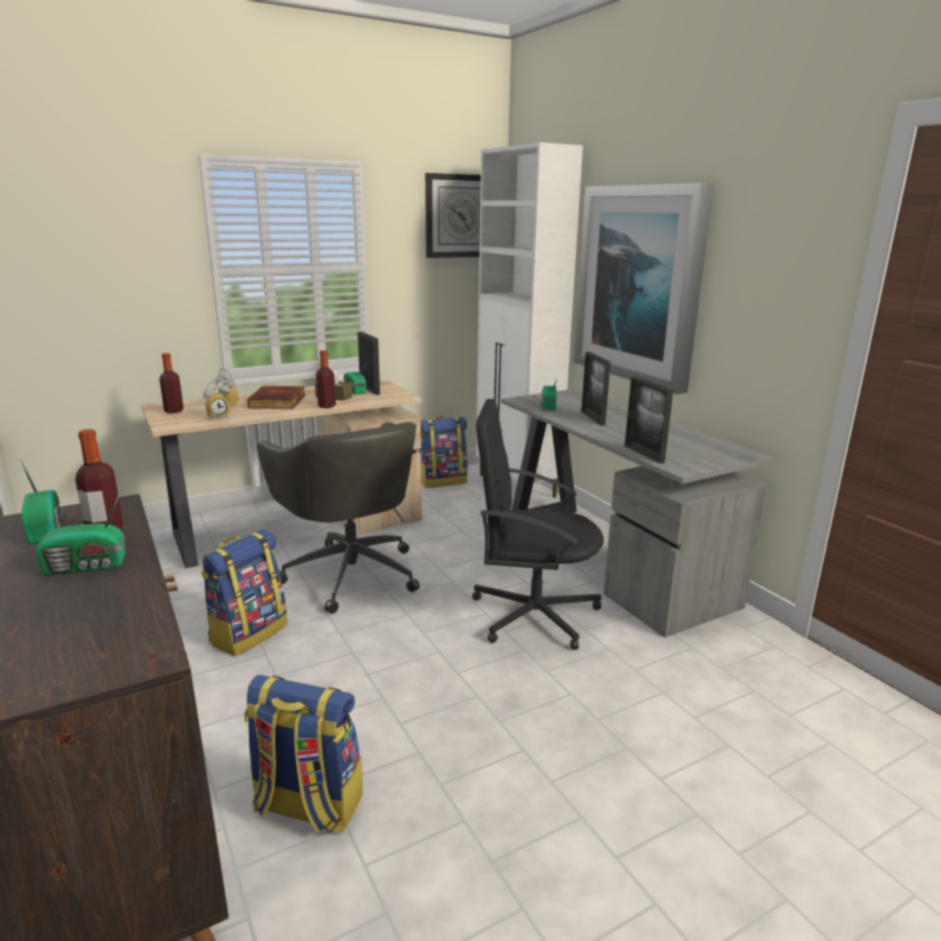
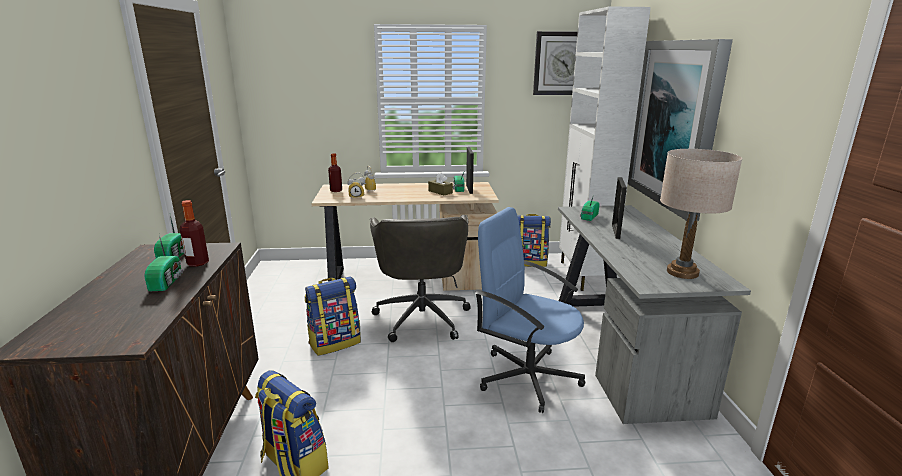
camera: 25 degrees right, 0 degrees up
(87, 566) = (167, 281): radio -> radio turned 105 degrees counterclockwise
(279, 401) = (402, 191): book -> none
(326, 406) = (428, 198): bottle -> none
(532, 614) = (527, 376): black office chair -> blue office chair
(643, 454) = (627, 267): picture frame -> none
(700, 450) = (682, 272): none -> beige table lamp

